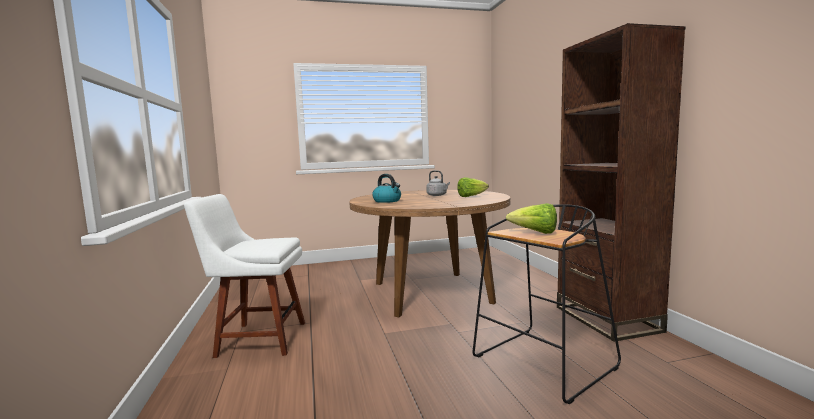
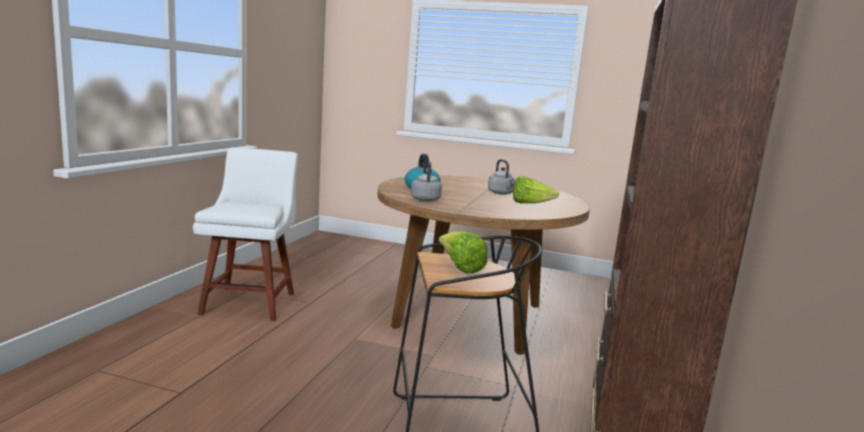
camera: 30 degrees right, 5 degrees up
(257, 339) = (250, 301): white chair -> white chair turned 60 degrees clockwise
(413, 205) = (425, 199): none -> grey kettle

